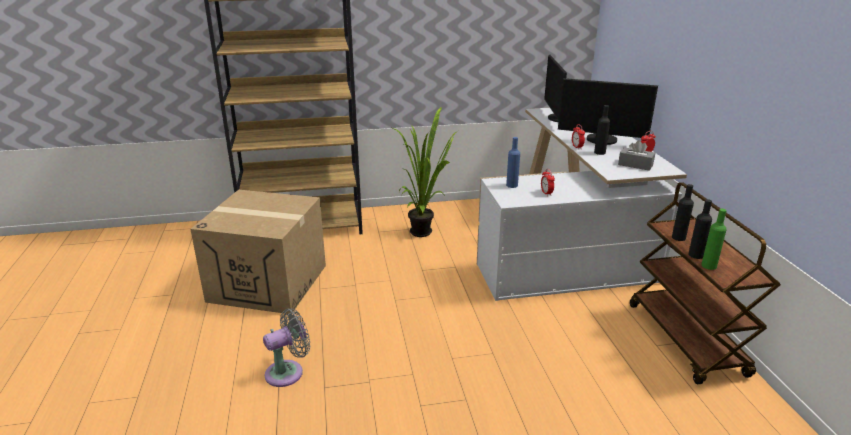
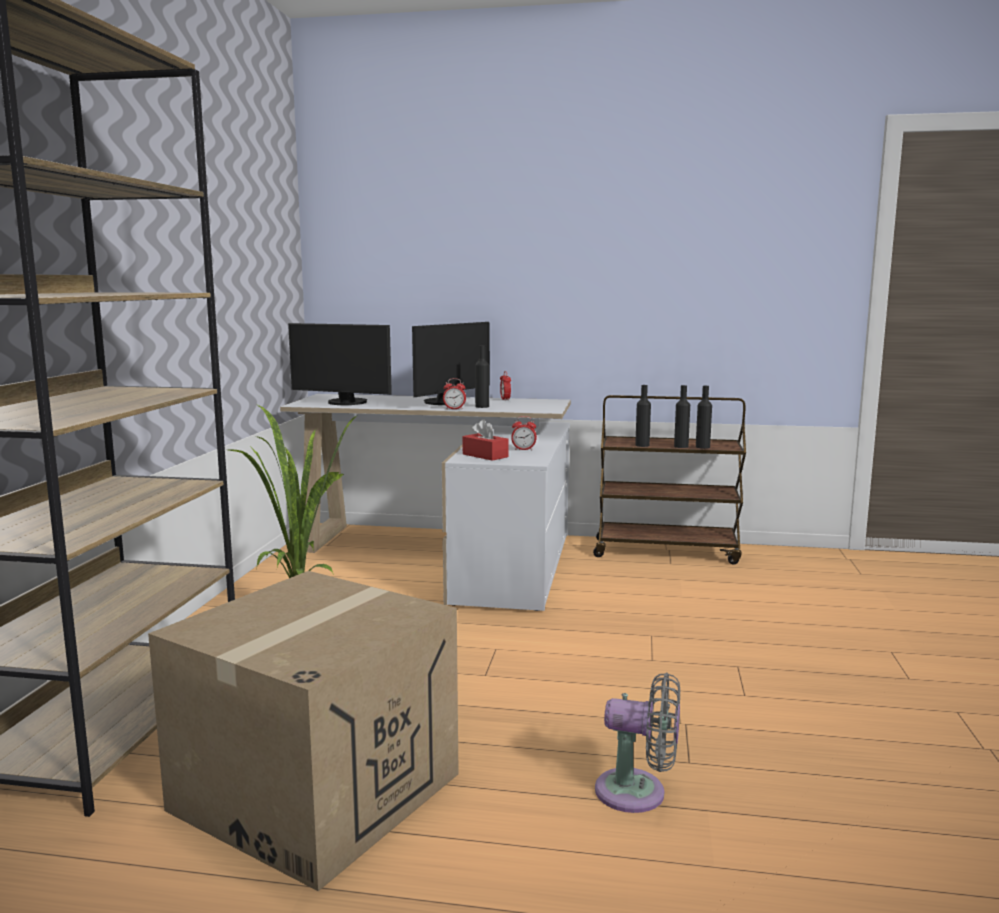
camera: 70 degrees left, 15 degrees down
(288, 372) = (638, 793): grey fan -> grey fan turned 120 degrees clockwise
(512, 185) = (485, 455): blue bottle -> red tissue box
(635, 165) = (531, 404): grey tissue box -> none
(709, 266) = (702, 447): green bottle -> black bottle

